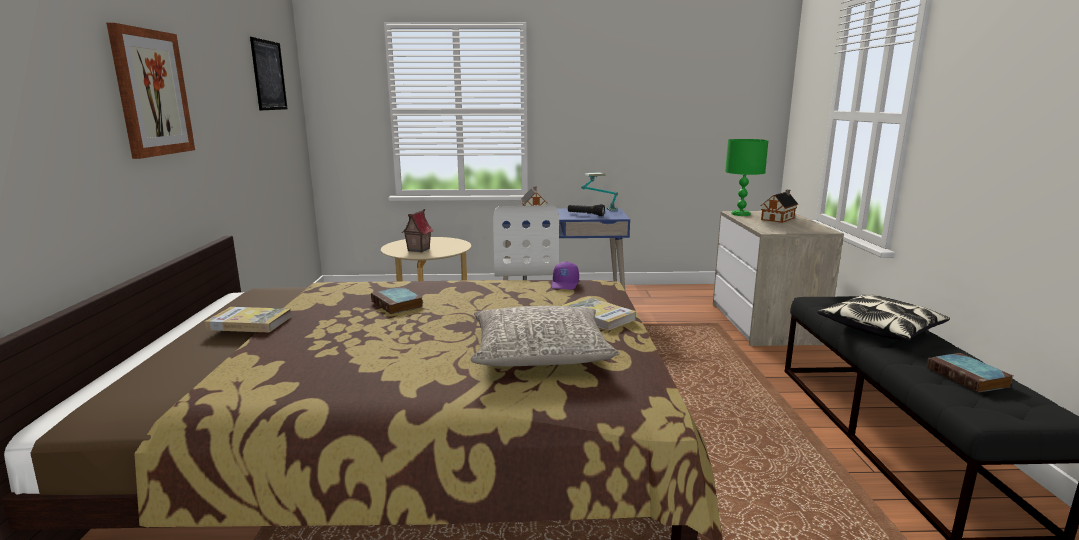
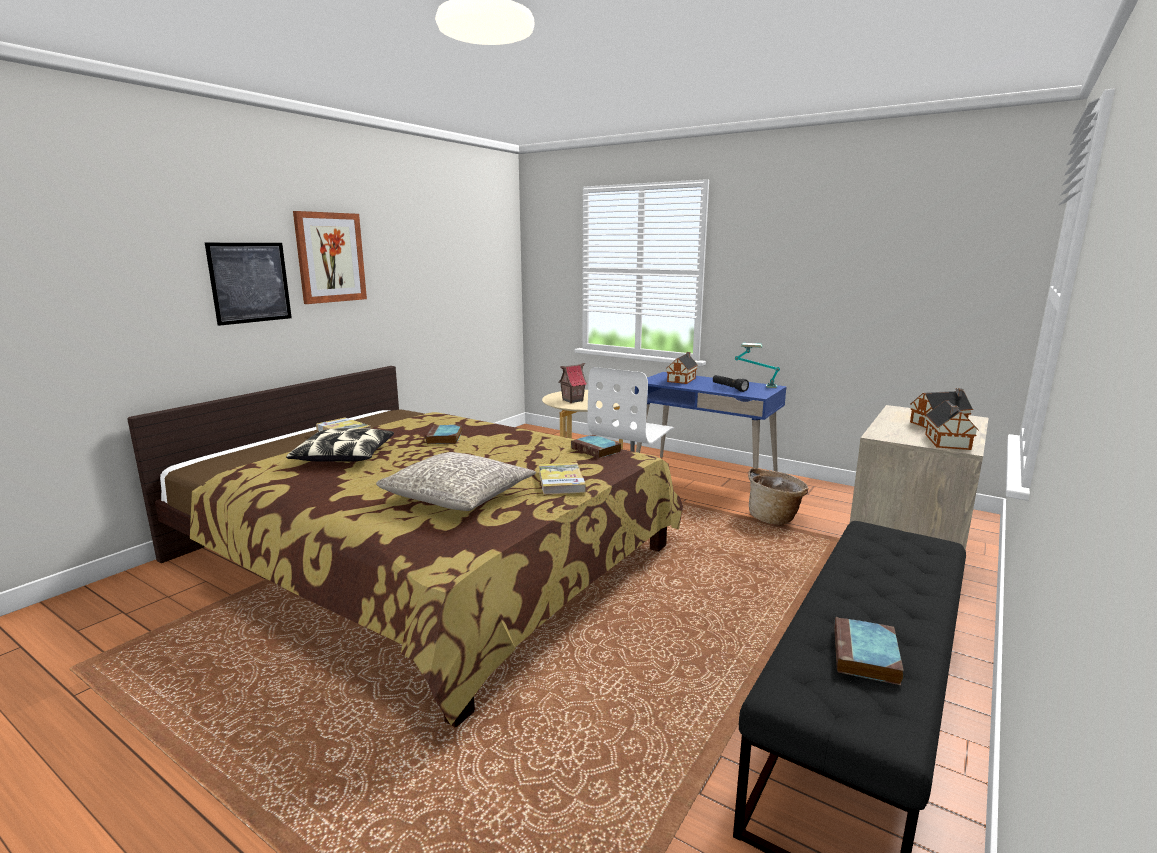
camera: 35 degrees right, 0 degrees up
(269, 75) = (473, 238): picture -> picture (250, 282)
(565, 284) = (597, 450): purple cap -> book
(656, 320) = (774, 518): none -> basket
(741, 214) = (902, 412): green table lamp -> none
(809, 228) = (947, 442): none -> toy house
(880, 328) = (880, 577): pillow -> pillow (344, 456)

